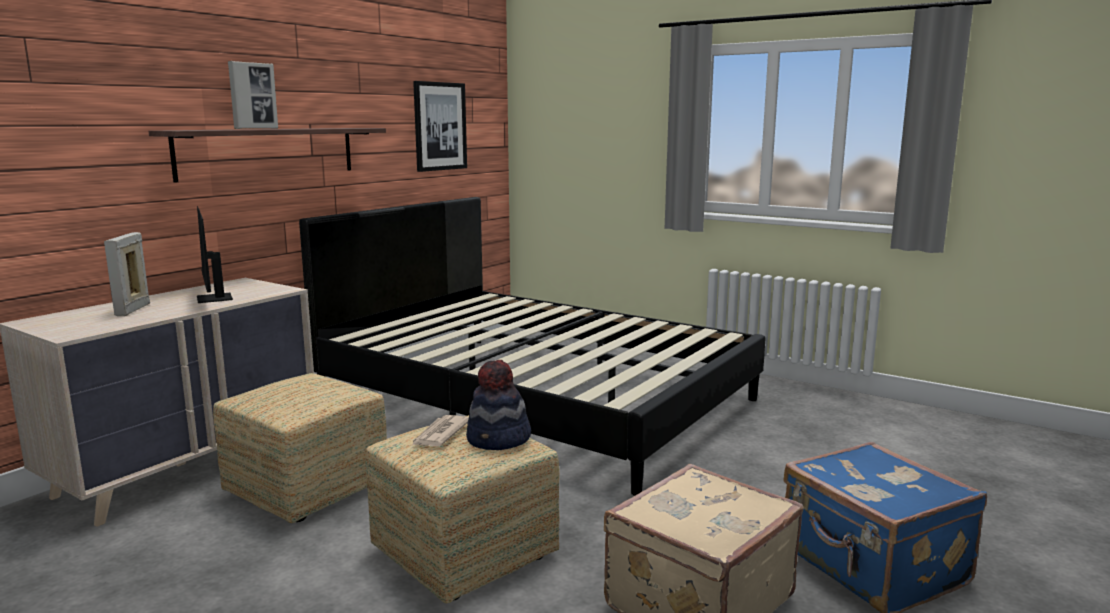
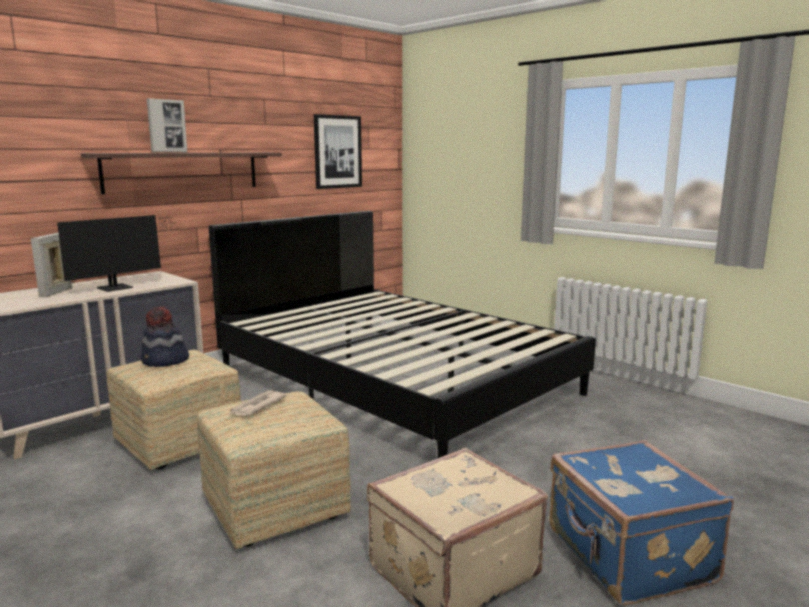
camera: 10 degrees right, 0 degrees up
(213, 299) = (120, 287): monitor -> monitor turned 120 degrees counterclockwise
(499, 440) = (301, 414): hat -> hat (165, 361)

